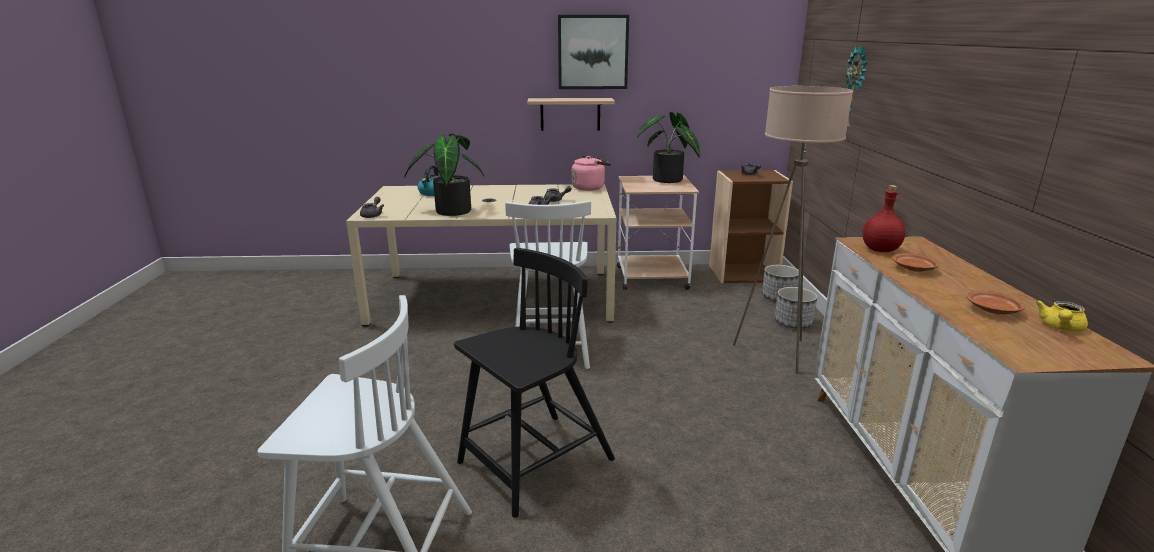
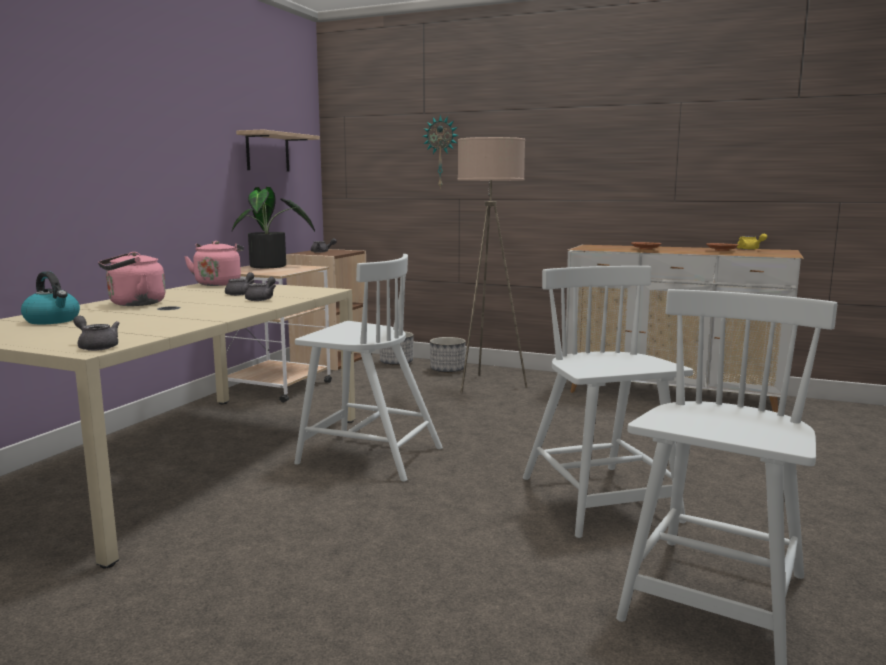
camera: 65 degrees left, 10 degrees down
(450, 210) = (178, 320): potted plant -> none
(493, 192) = (133, 304): none -> pink kettle
(534, 463) = (599, 501): black chair -> white chair
(570, 114) = (151, 192): shelf -> shelf (267, 152)
(593, 52) = (168, 110): picture -> none
(881, 250) = (604, 248): red bottle -> none

